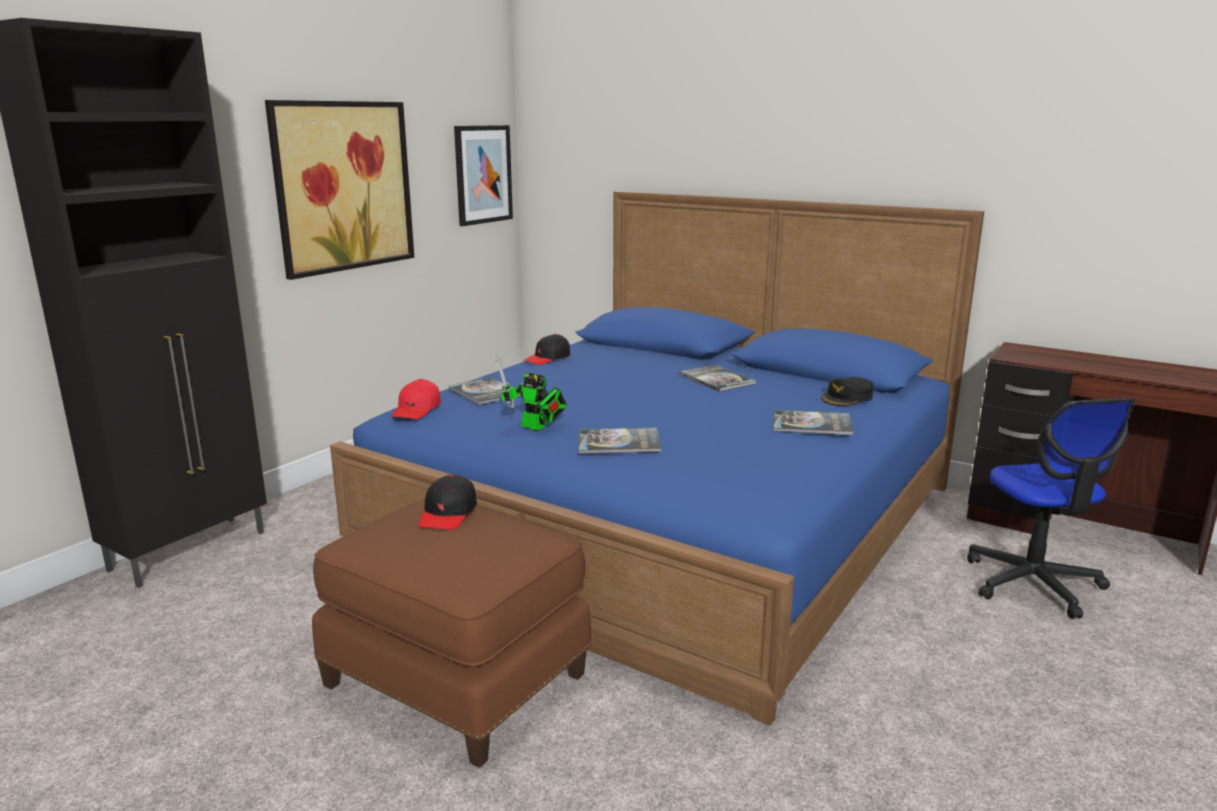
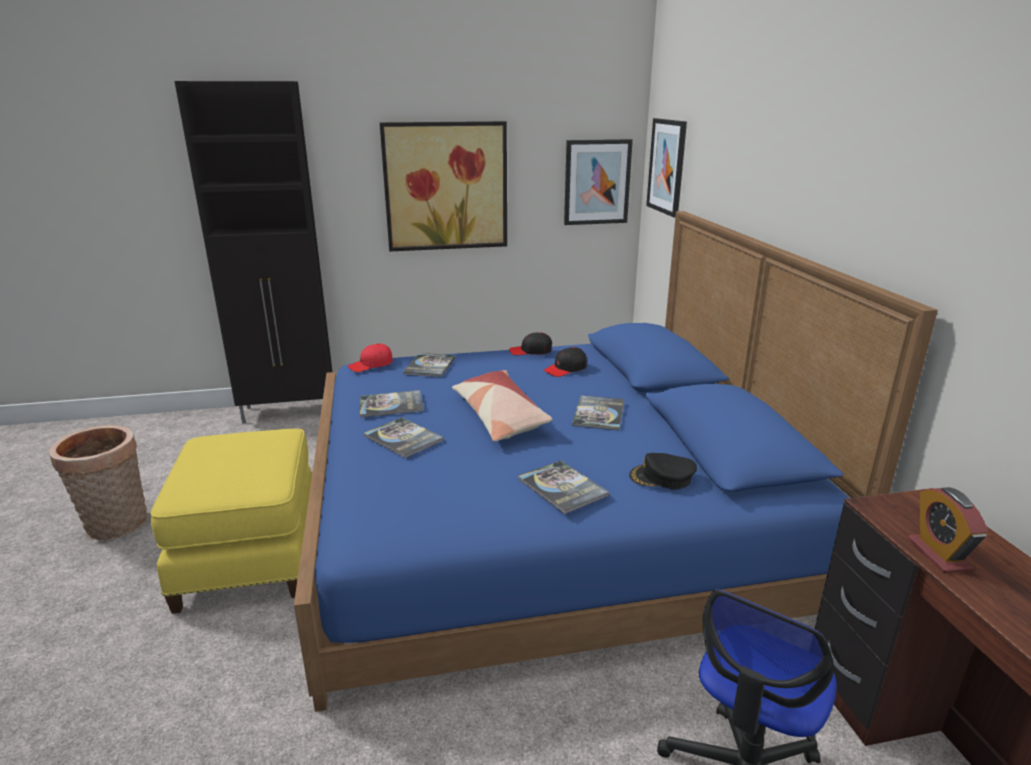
camera: 45 degrees right, 5 degrees up
(194, 759) = (116, 527): none -> basket
(448, 513) = (262, 444): black cap -> black cap (566, 369)
(458, 677) = (252, 555): brown ottoman -> yellow ottoman
(536, 427) = (391, 405): toy robot -> book
(570, 150) = (667, 166): none -> picture
(653, 404) = (499, 417): none -> pillow
(1074, 364) = (938, 555): none -> alarm clock

